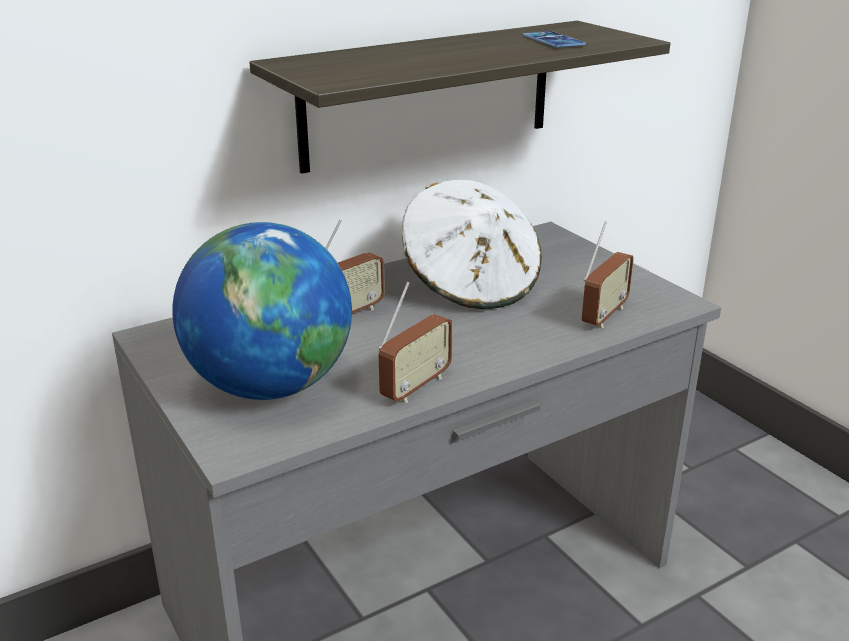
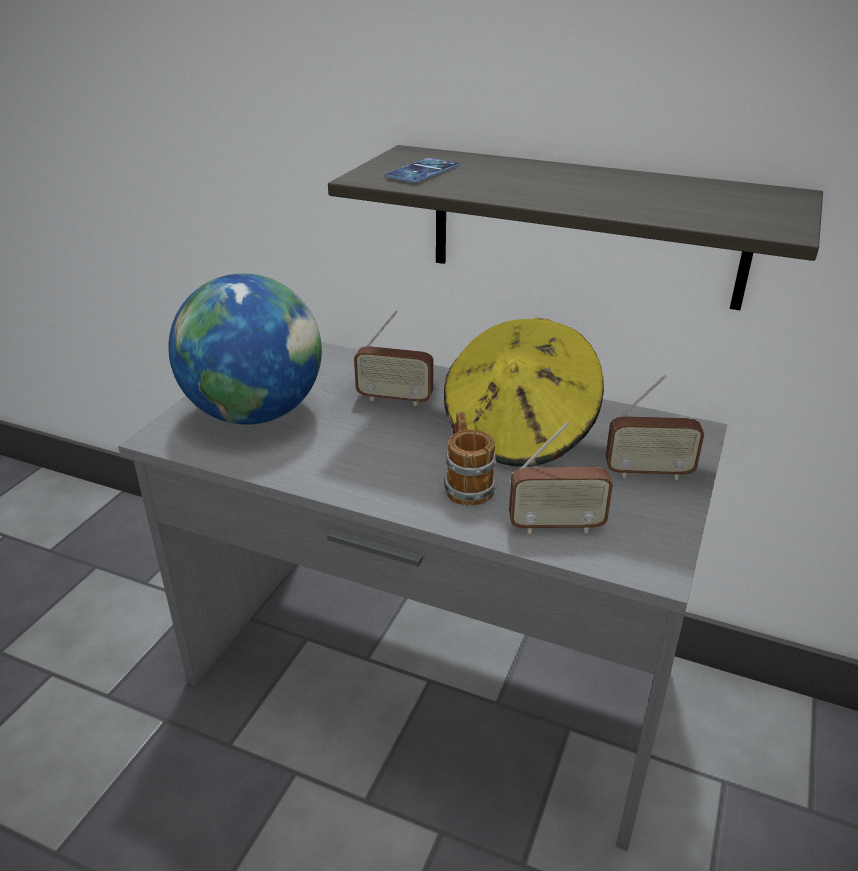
camera: 55 degrees right, 5 degrees up
(415, 387) = (312, 472): radio -> radio (648, 472)
(471, 285) = (520, 432): white hat -> yellow hat
(515, 328) = (466, 484): none -> mug
(553, 40) = (688, 201): phone -> phone (422, 171)

